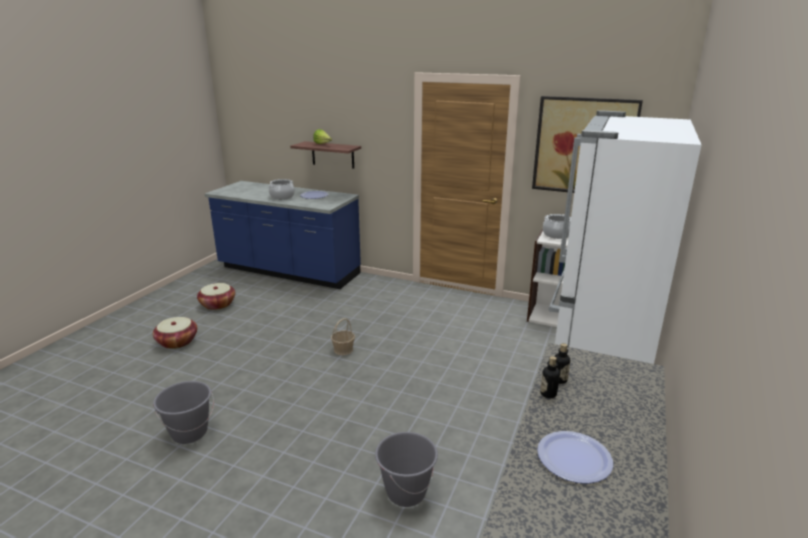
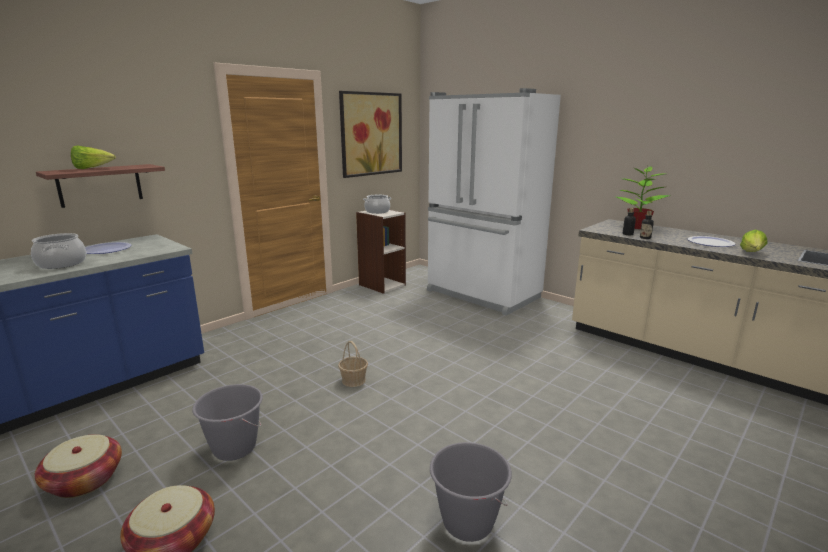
camera: 70 degrees left, 5 degrees down
(406, 492) = (591, 383): grey bucket -> grey bucket (234, 448)
(529, 496) = (752, 253): none -> lettuce
(624, 390) = (637, 227): none -> potted plant

